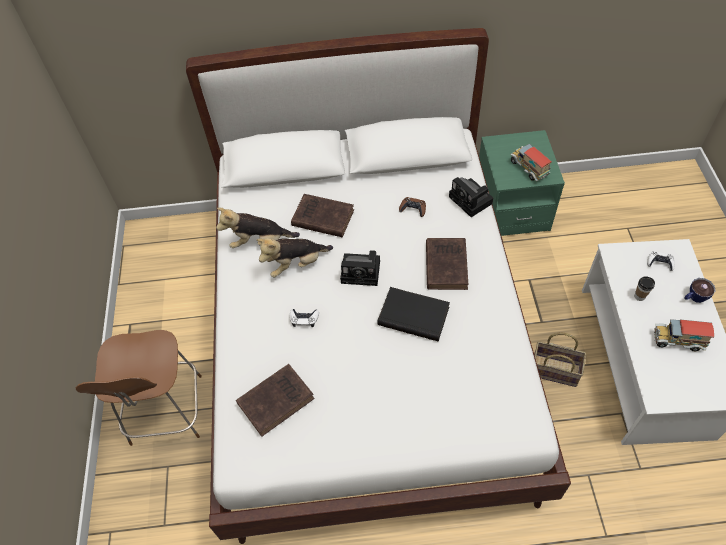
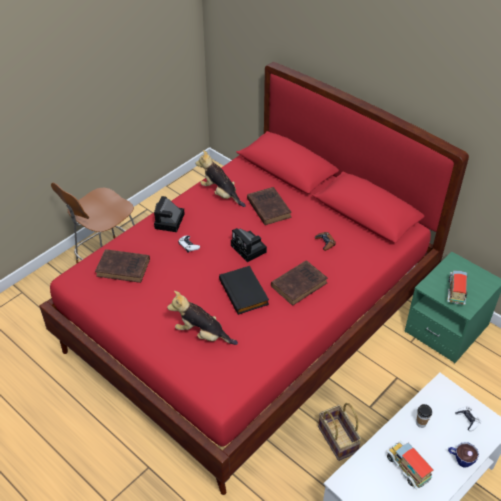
camera: 45 degrees right, 10 degrees down
(296, 264) = (222, 218): plush toy -> plush toy (202, 334)
(369, 340) = (251, 321): white bed -> red bed
(472, 201) = (366, 266): camera -> camera (169, 222)

